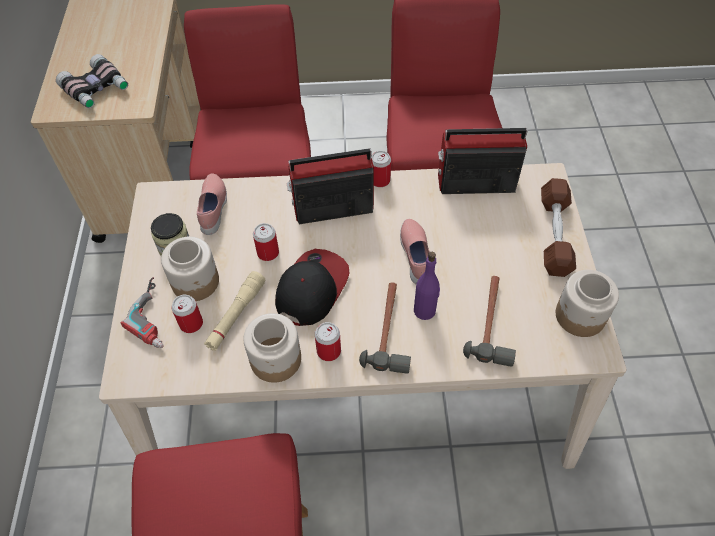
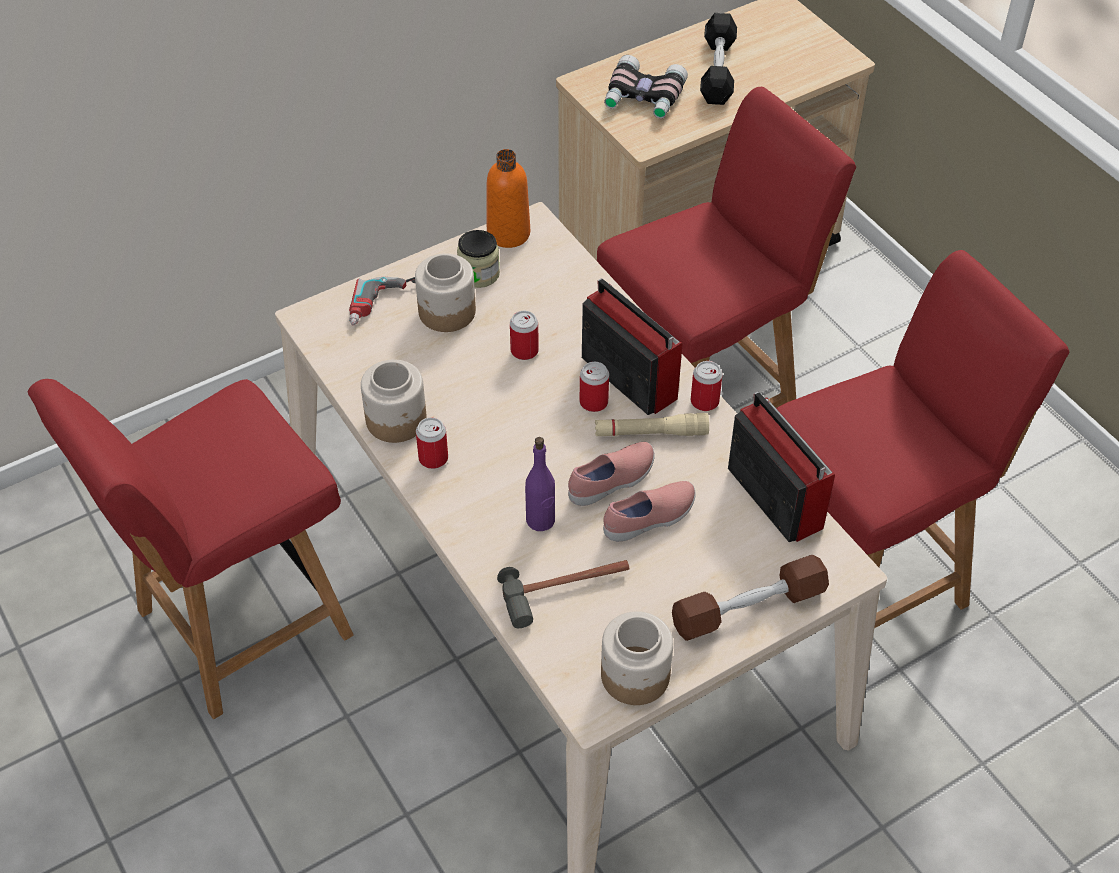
camera: 60 degrees right, 5 degrees down
(109, 46) = (717, 70): none -> black dumbbell
(151, 213) = (508, 234): none -> orange bottle
(191, 323) = (395, 334): can -> can (593, 402)
(214, 209) = (550, 279): pink shoe -> pink shoe (650, 520)
(236, 315) = (428, 363): beige flashlight -> beige flashlight (651, 433)
(311, 288) = (502, 409): cap -> none
(389, 329) = (494, 499): hammer -> none

